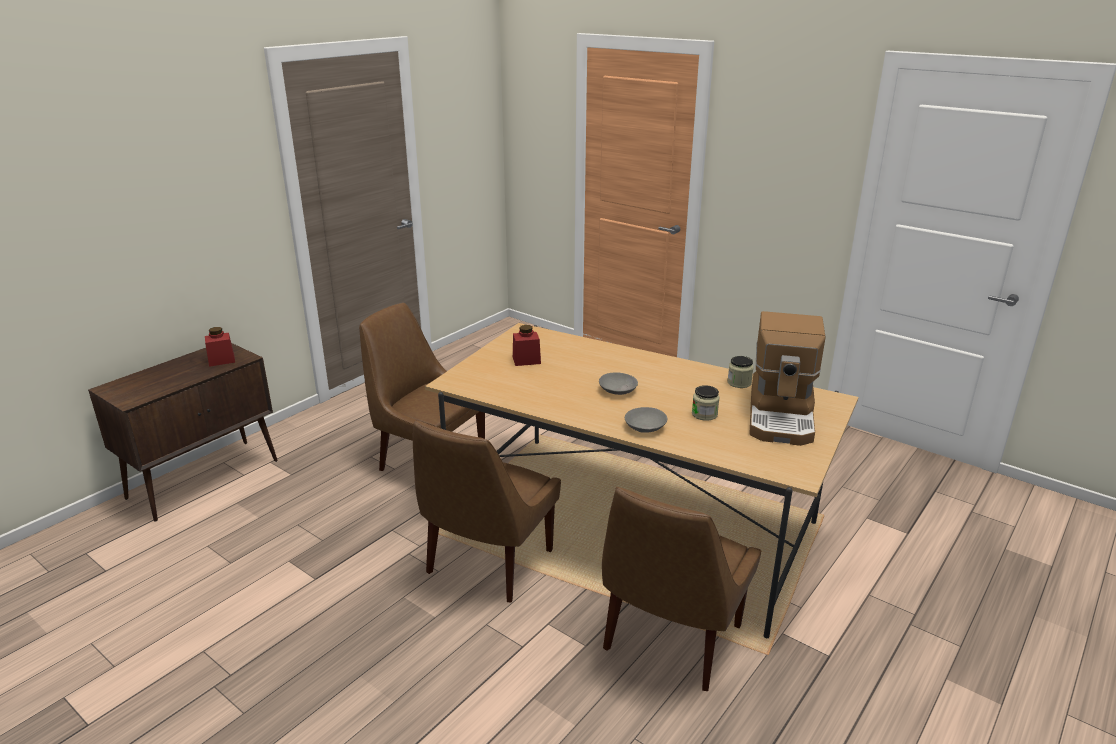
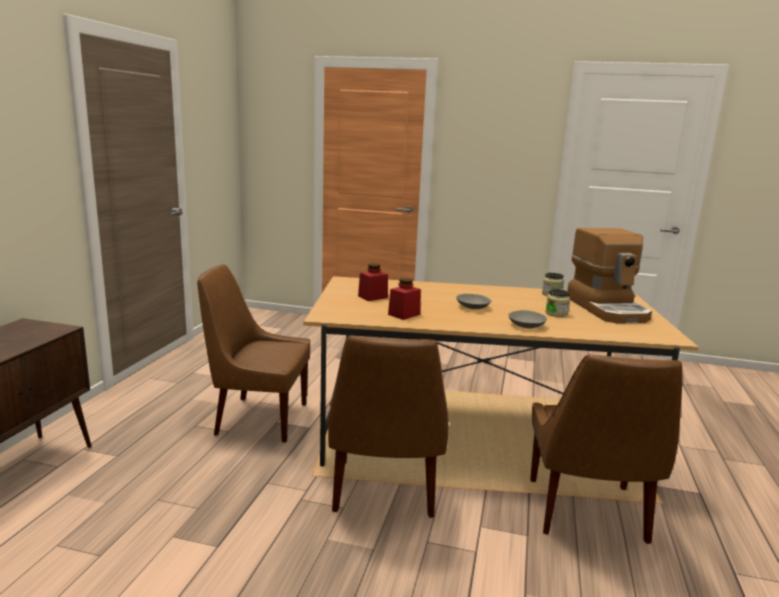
camera: 25 degrees left, 10 degrees down
(221, 360) = (34, 333): red jar -> red jar (404, 314)

